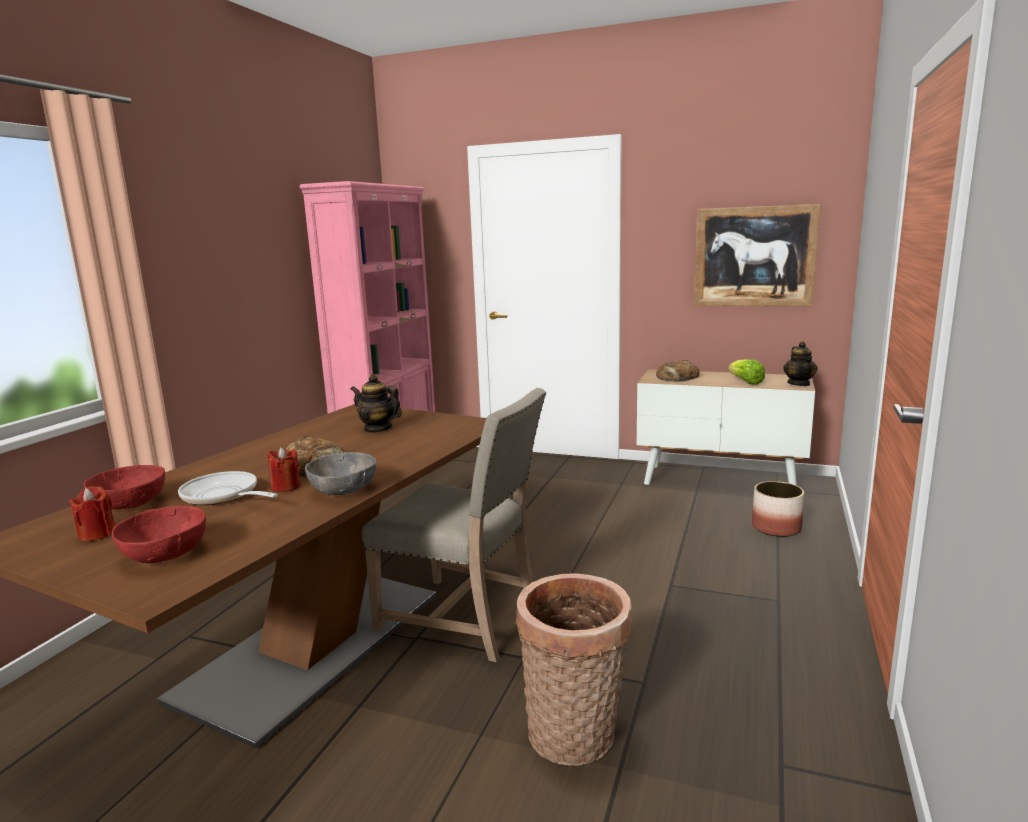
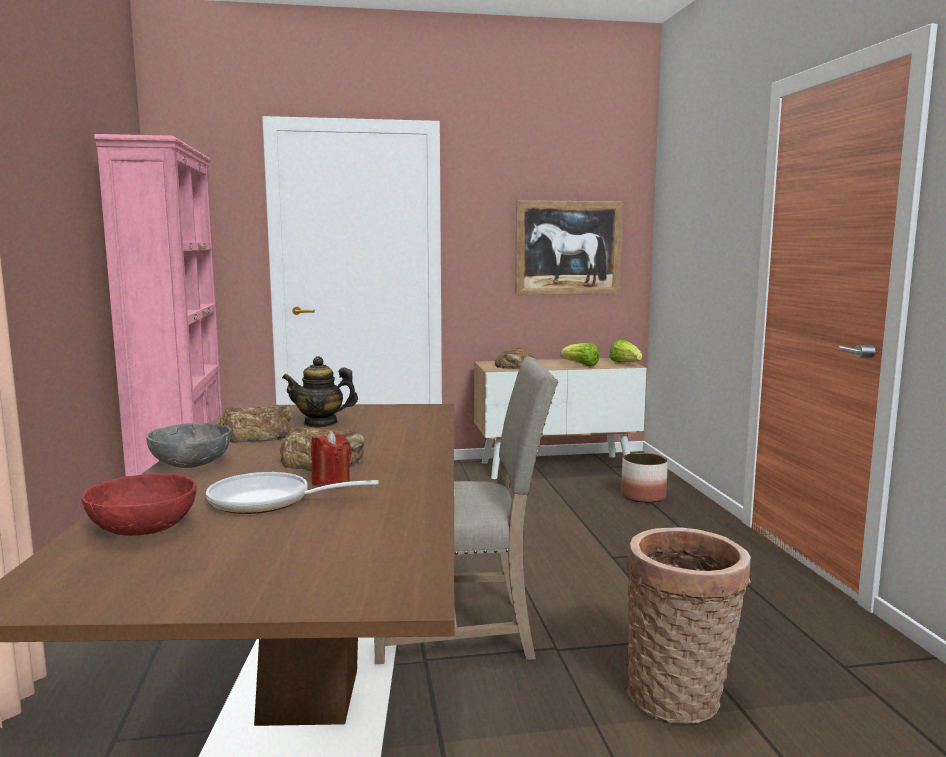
camera: 30 degrees left, 5 degrees down
(97, 534) = (171, 563): red candle -> none
(165, 554) = (326, 561): red bowl -> none
(321, 433) = (256, 434): none -> bread
(343, 490) = (409, 475): grey bowl -> grey bowl (191, 463)
(799, 384) = (625, 363): teapot -> lettuce

